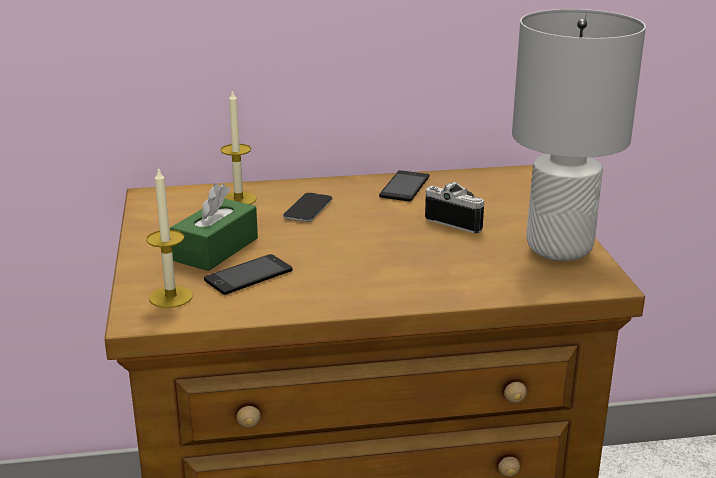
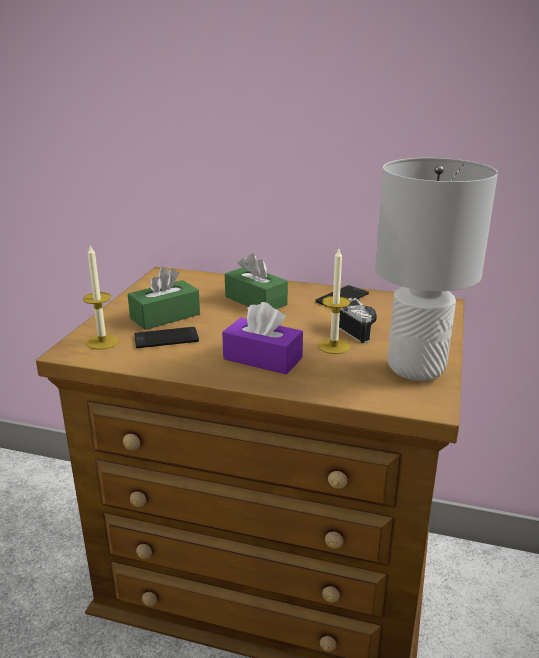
camera: 25 degrees right, 0 degrees up
(238, 199) = (216, 286): candle -> candle (334, 346)
(308, 209) = (256, 301): phone -> green tissue box
(387, 273) = (262, 358): none -> purple tissue box

